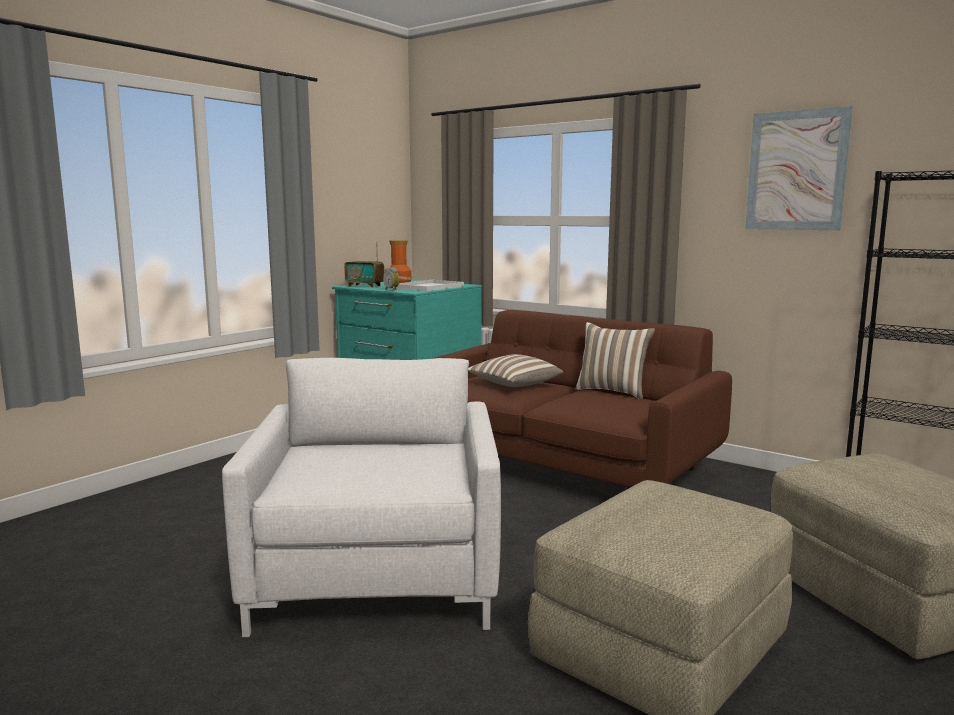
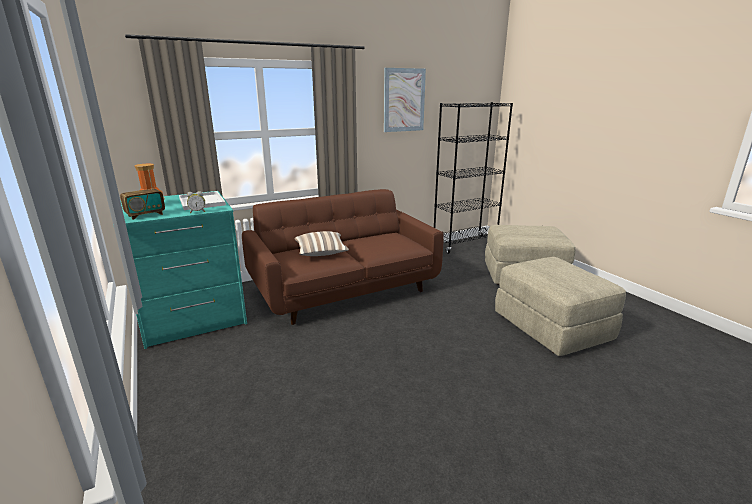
camera: 65 degrees left, 10 degrees up
(378, 576) = (457, 386): white armchair -> none
(612, 391) = (361, 237): pillow -> none

